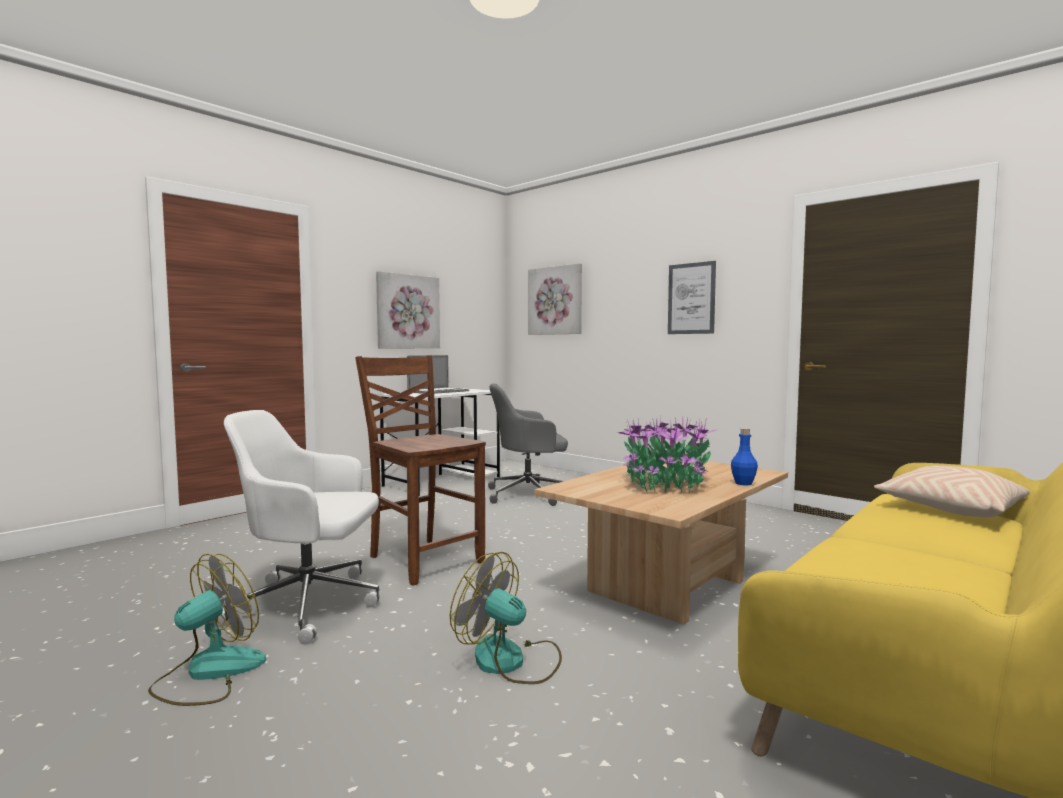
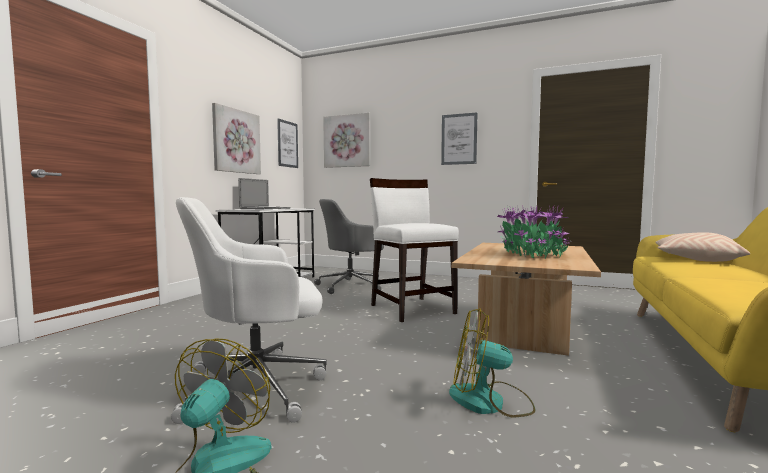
camera: 20 degrees left, 0 degrees up
(424, 559) = (323, 338): brown chair -> none
(482, 307) = (287, 144): none -> picture
(566, 534) = (412, 309): none -> white chair
(743, 483) = (576, 252): blue bottle -> none

